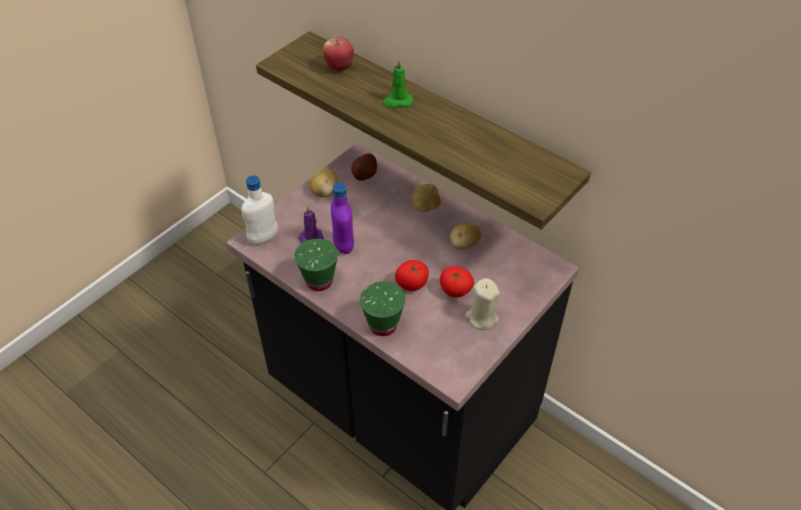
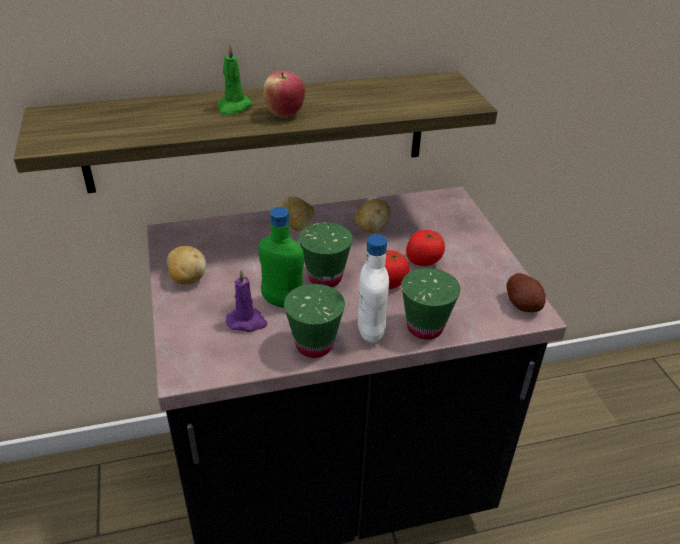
camera: 55 degrees left, 10 degrees down
(263, 238) = (195, 359): white bottle -> white bottle (371, 331)
(339, 67) = (122, 114): apple -> apple (284, 114)
(343, 245) = (282, 302): purple bottle -> green bottle
(365, 175) = (201, 241): potato -> potato (523, 304)
(385, 251) = (325, 278): none -> green cup
(481, 317) = (472, 261): beige candle -> none

